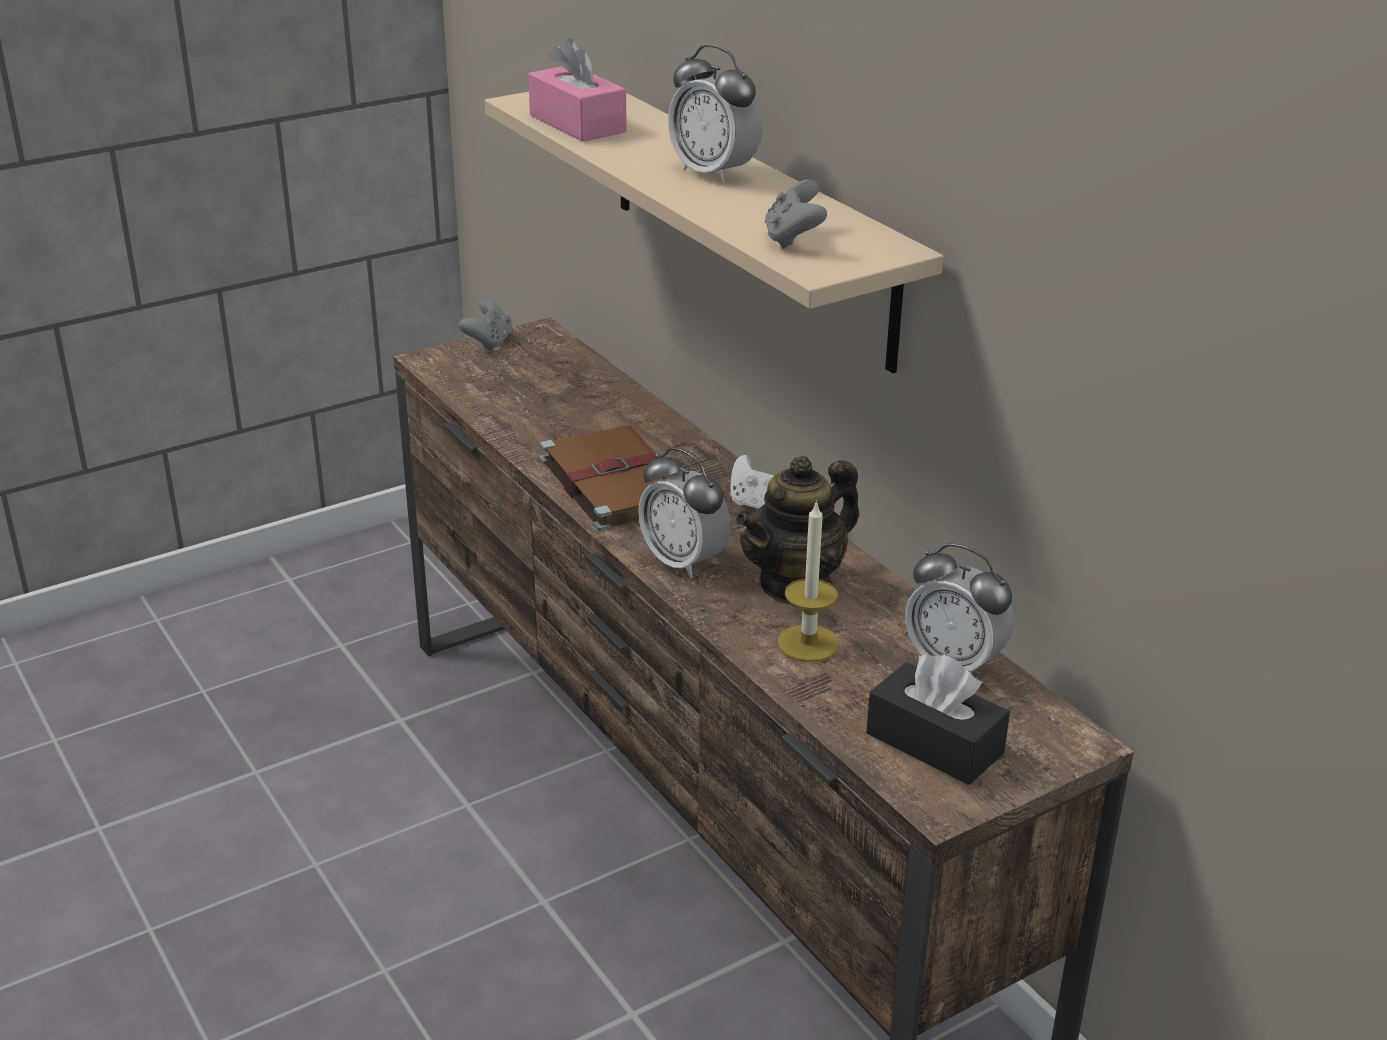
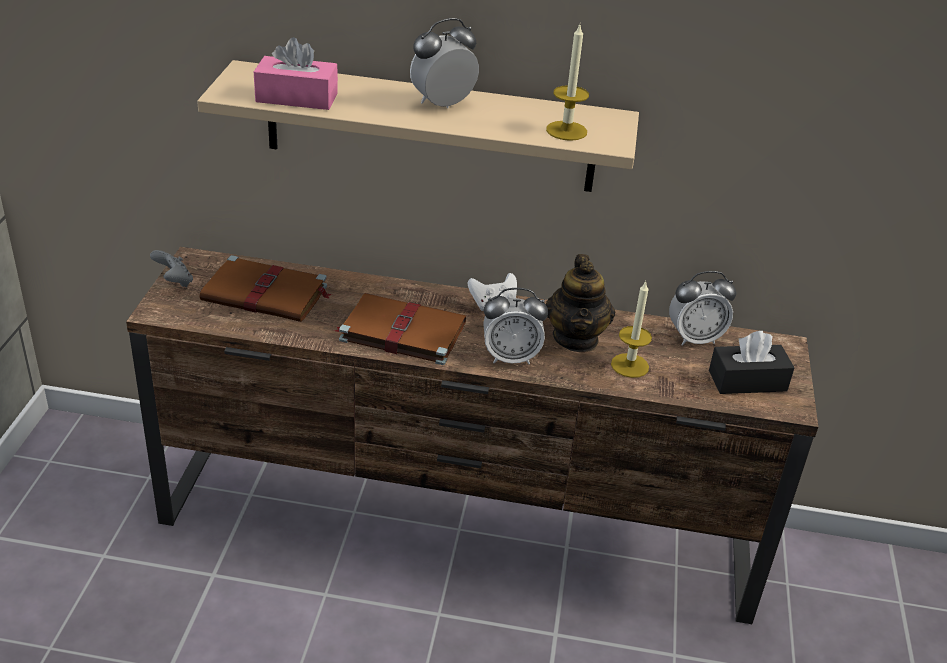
camera: 50 degrees left, 5 degrees up
(550, 389) = (267, 294): none -> brown book
(713, 173) = (443, 104): alarm clock -> alarm clock turned 150 degrees clockwise
(793, 239) = (566, 131): grey game controller -> candle

